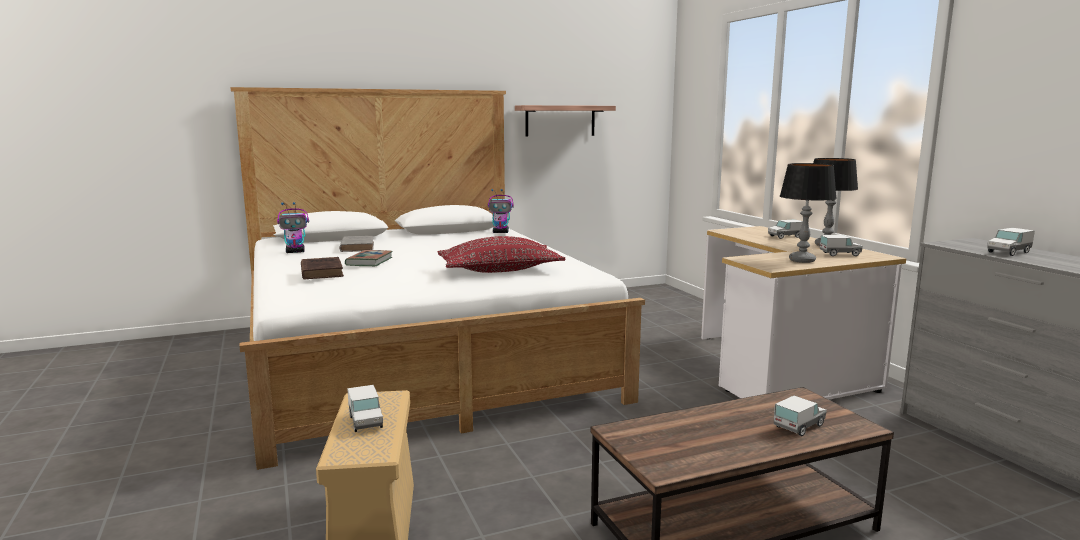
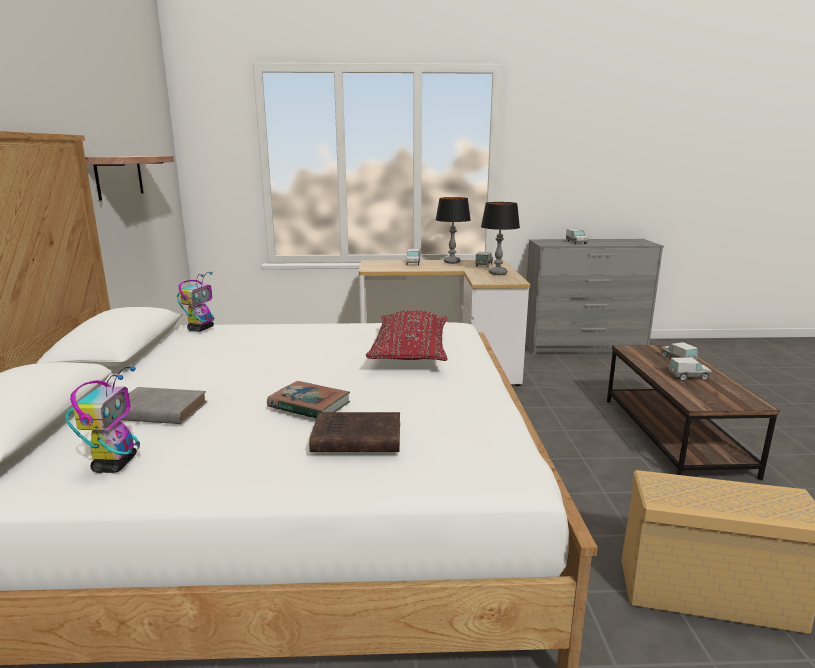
camera: 70 degrees left, 5 degrees up
(365, 422) = (725, 498): toy truck -> toy truck (688, 377)

